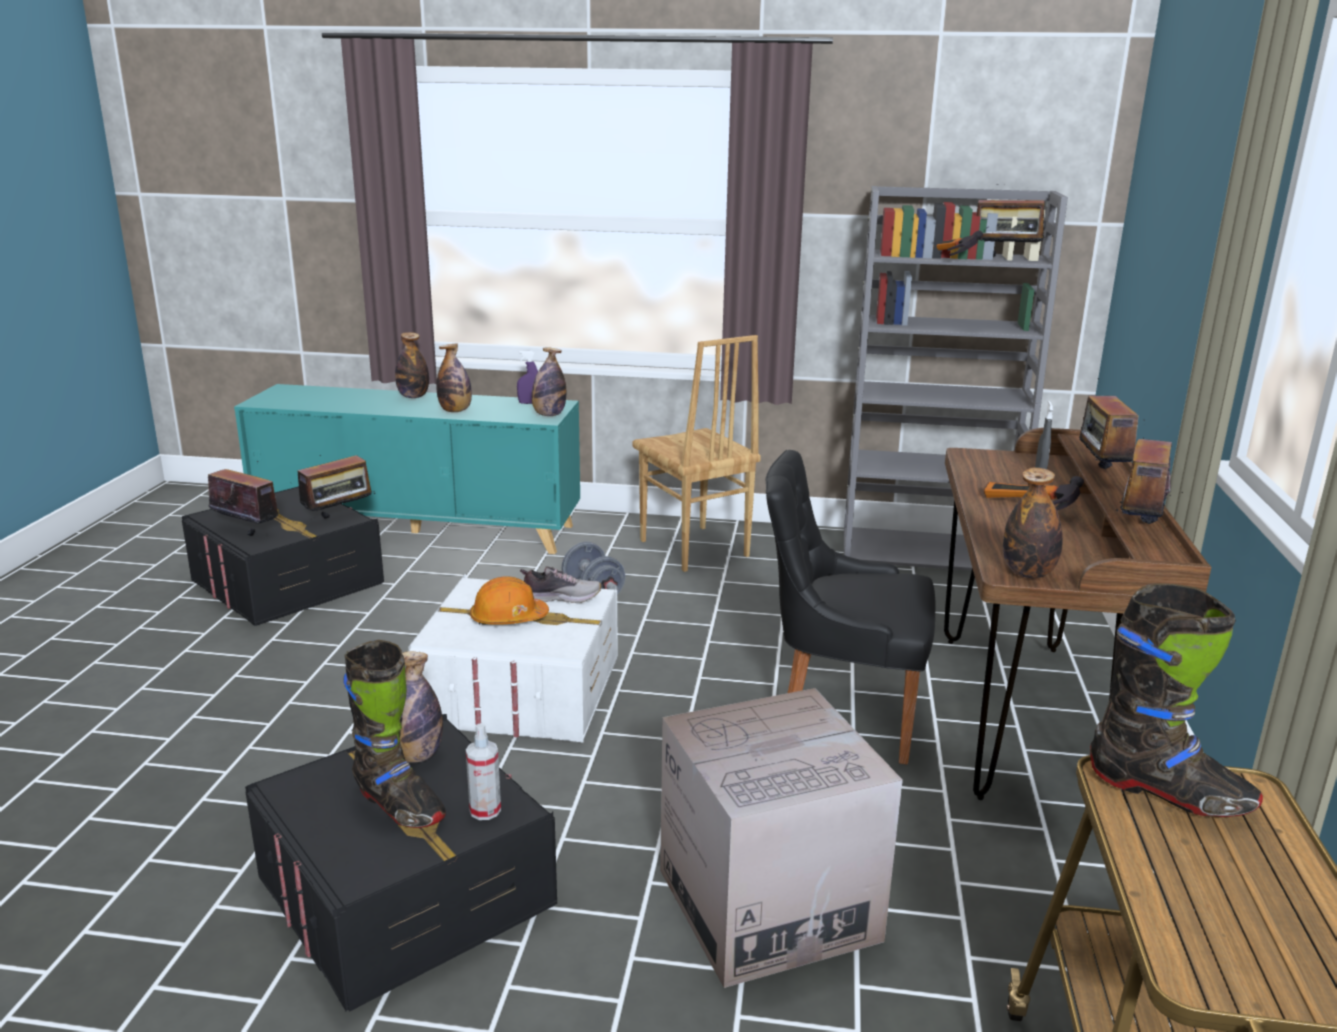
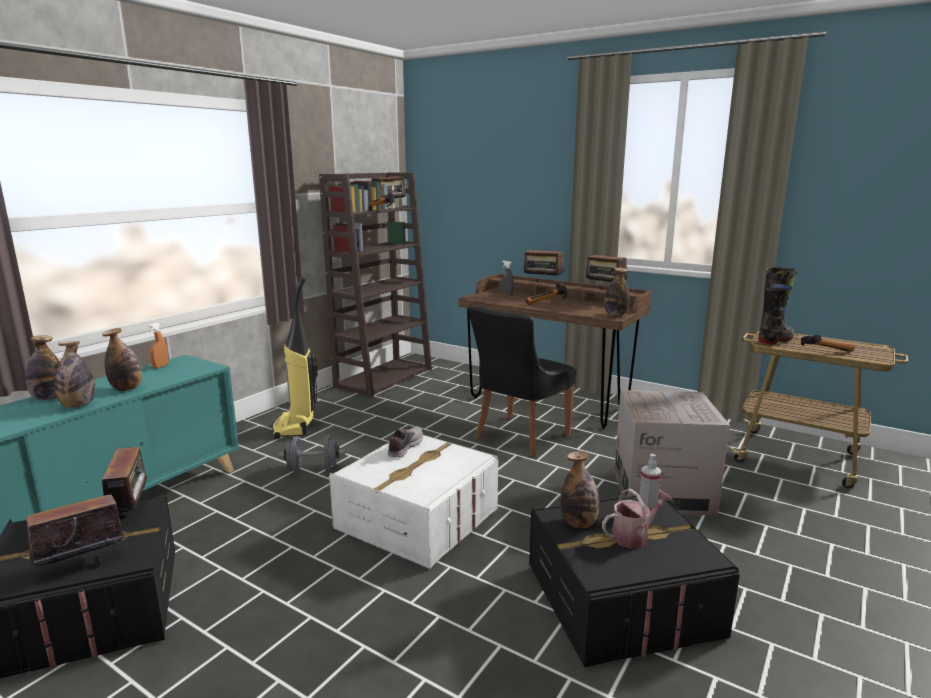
camera: 65 degrees left, 5 degrees down
(398, 805) = (634, 536): black boot -> watering can
(508, 618) = (417, 468): orange hard hat -> none
(529, 403) = (160, 366): purple spray bottle -> orange spray bottle
(549, 415) = (201, 365): bottle -> bottle (78, 405)
(693, 549) = (295, 427): brown chair -> vacuum cleaner
(928, 553) = (384, 377): grey bookcase -> brown bookcase
(1155, 875) = (824, 352): none -> hammer

